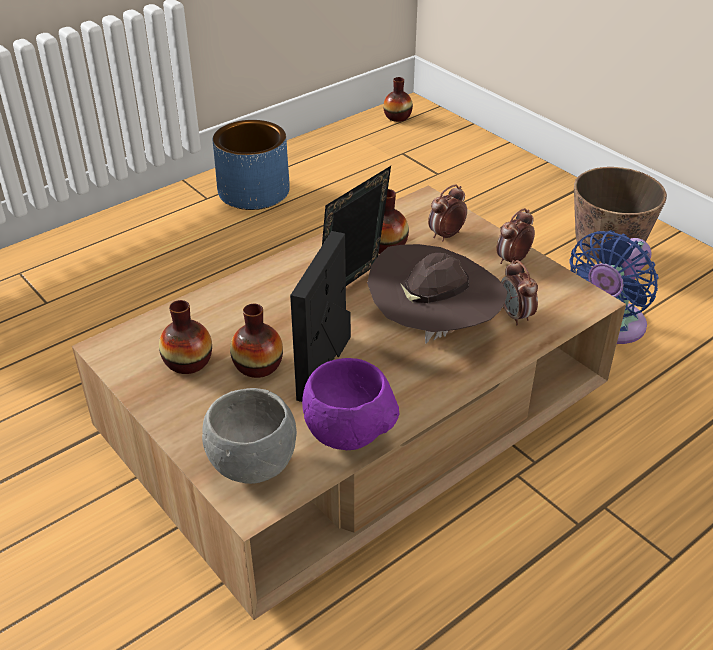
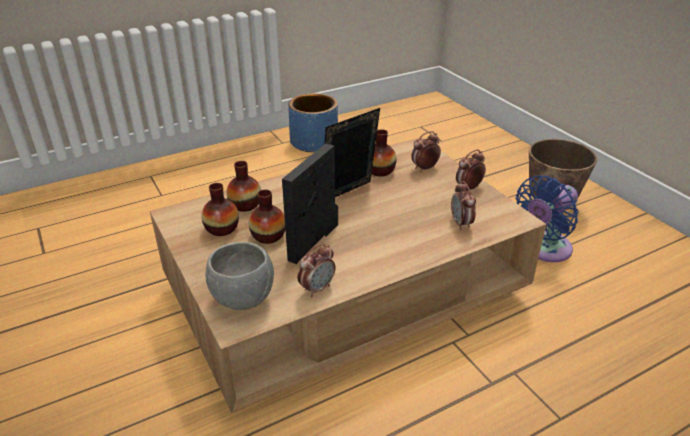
camera: 10 degrees right, 5 degrees down
(349, 436) = (317, 288): purple bowl -> alarm clock
(397, 117) = (422, 105): vase -> vase (245, 205)
(433, 330) = (398, 226): brown hat -> none

